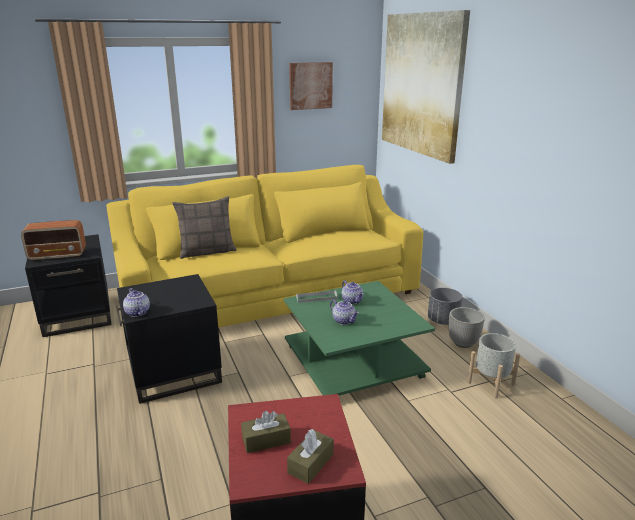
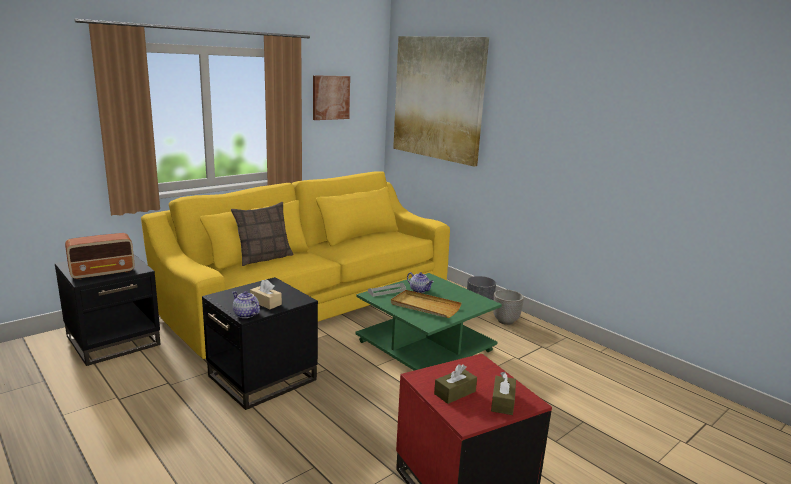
camera: 20 degrees left, 5 degrees down
(166, 302) = (266, 303): none -> beige tissue box
(344, 321) = (425, 306): teapot -> beige tray
(490, 383) = (544, 348): grey planter -> none

